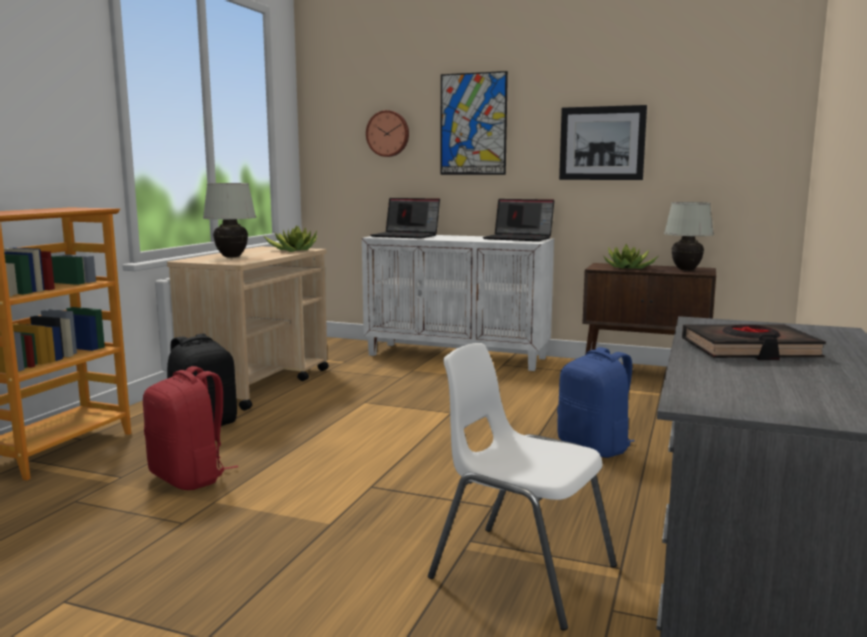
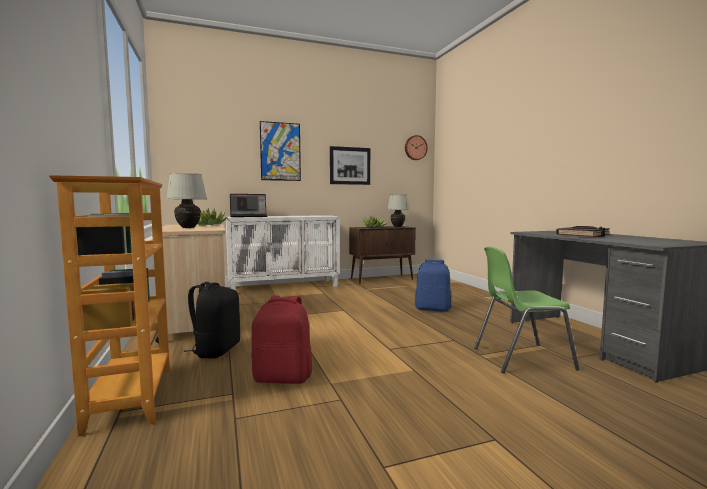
camera: 40 degrees left, 5 degrees down
(388, 133) = (224, 154): wall clock -> wall clock (415, 148)
(519, 238) = (316, 215): laptop -> none
(520, 571) = (520, 358): white chair -> green chair

